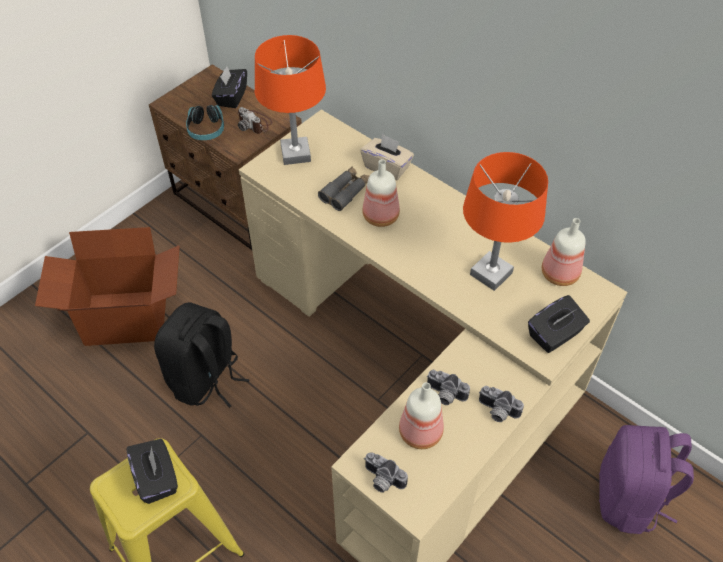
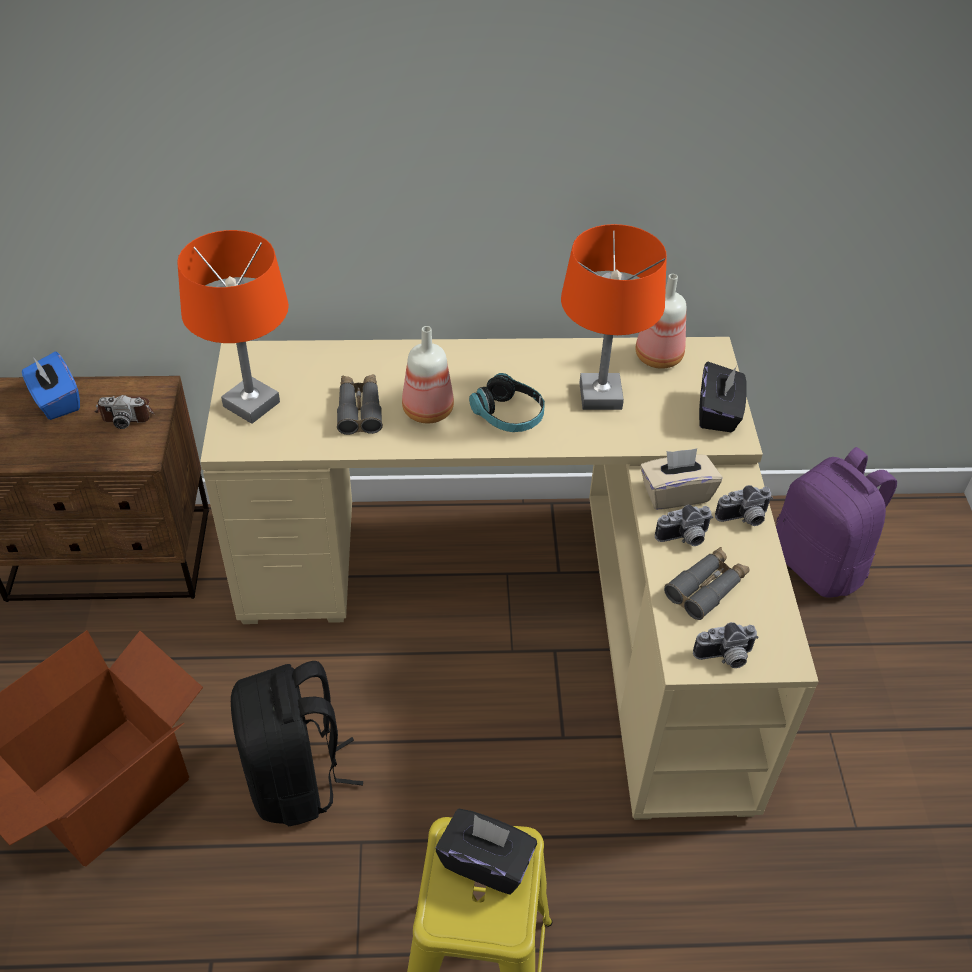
camera: 45 degrees left, 5 degrees down
(206, 129) = (67, 456): headphones -> headphones (508, 415)
(231, 97) = (56, 401): black tissue box -> blue tissue box
(387, 167) = (373, 358): beige tissue box -> beige tissue box (675, 493)
(421, 433) = (706, 588): bottle -> grey binoculars

